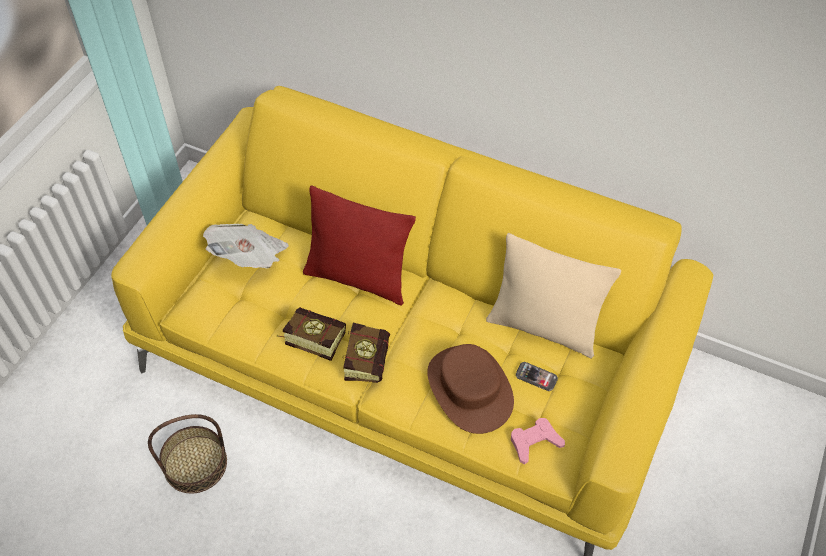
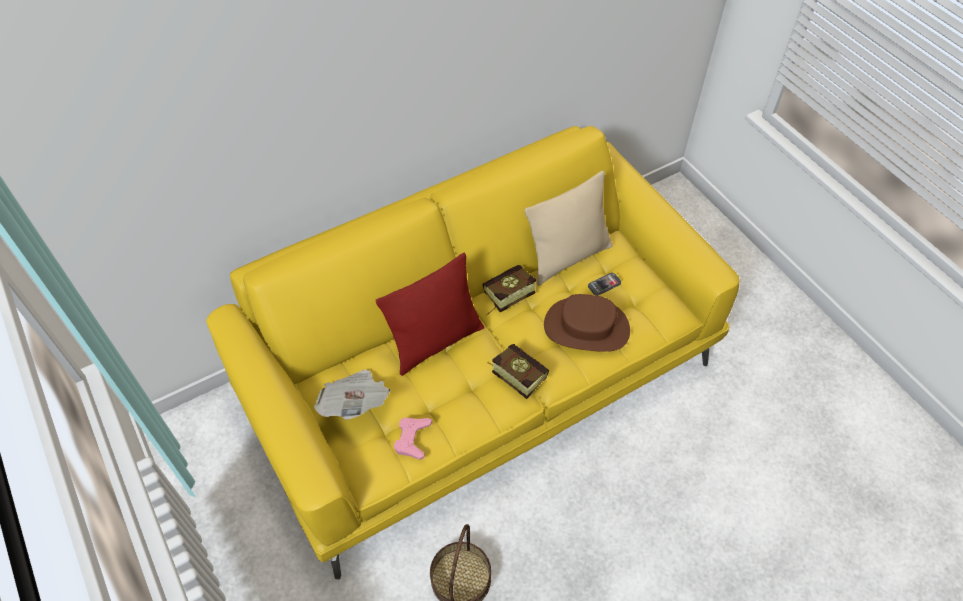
camera: 55 degrees left, 0 degrees up
(310, 339) = (468, 403): book -> book (504, 298)
(534, 442) = (653, 315): pink game controller -> pink game controller (412, 439)

